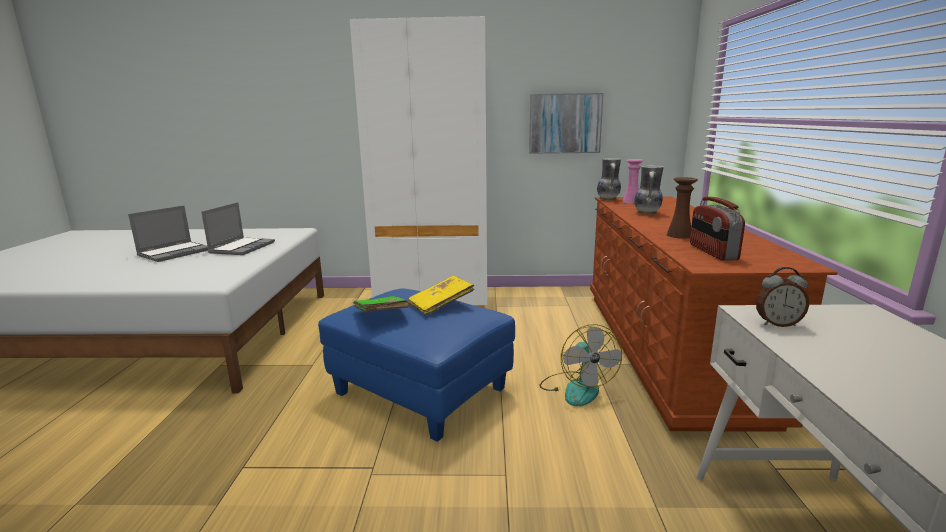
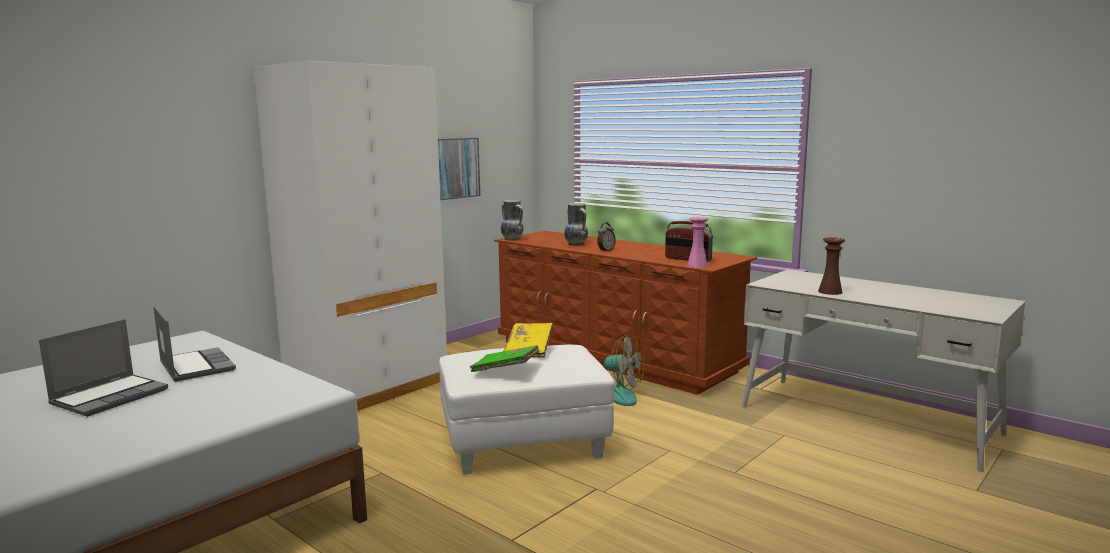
camera: 50 degrees left, 5 degrees down
(175, 253) = (110, 396): laptop -> laptop turned 45 degrees clockwise
(421, 392) = (524, 443): blue ottoman -> white ottoman
(631, 201) = (535, 238): pink vase -> pink vase (697, 265)
(679, 235) = (643, 254): brown vase -> brown vase (830, 292)
(777, 324) = (783, 285): alarm clock -> alarm clock (605, 251)

